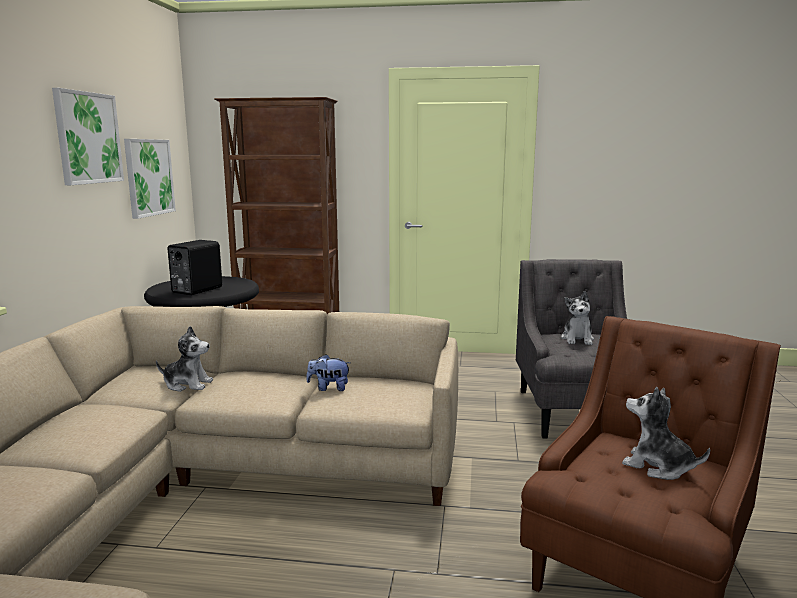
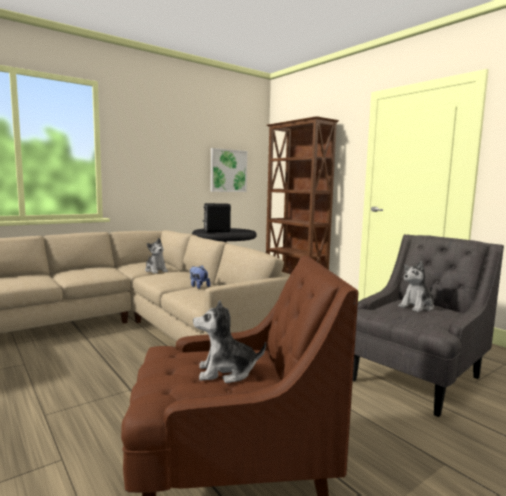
camera: 45 degrees right, 5 degrees down
(88, 138) = (183, 146): picture -> none
(657, 466) = (226, 372): plush toy -> plush toy turned 90 degrees counterclockwise

